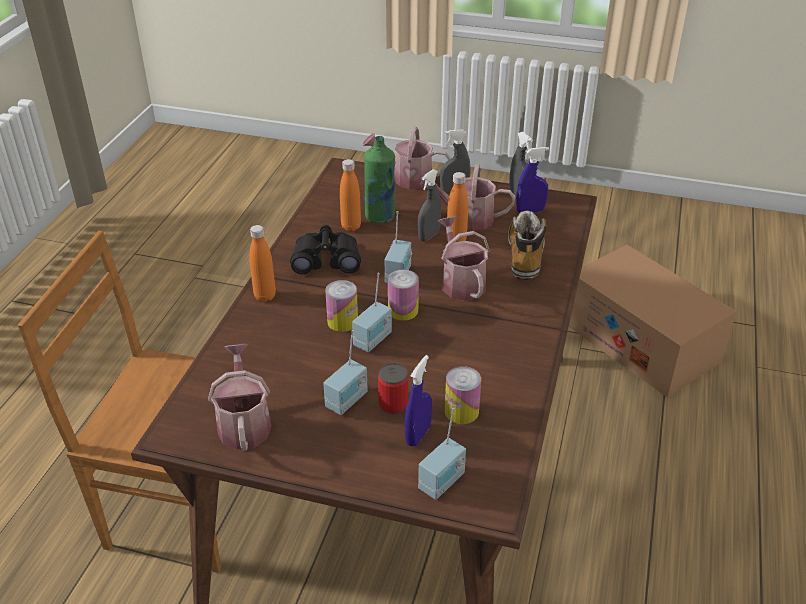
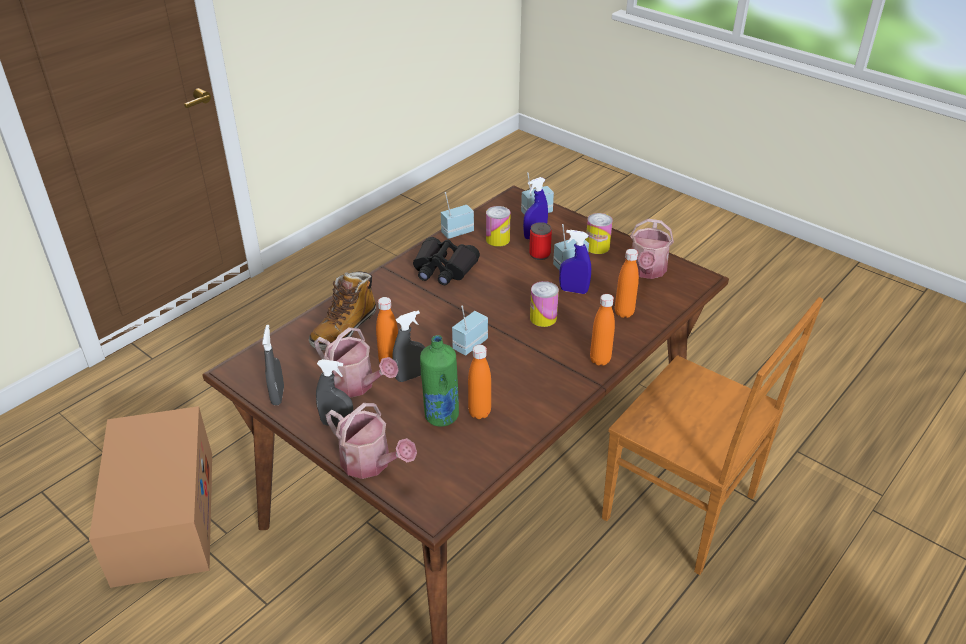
camera: 155 degrees left, 0 degrees up
(256, 354) = (624, 313): none -> orange bottle
(326, 260) = (526, 380): black binoculars -> black binoculars (443, 269)
(374, 340) = (526, 297): radio -> radio (456, 232)
(403, 310) = (488, 313): can -> can (597, 247)
(461, 282) = (422, 322): watering can -> none
(530, 211) = (288, 373): blue spray bottle -> blue spray bottle (573, 290)

